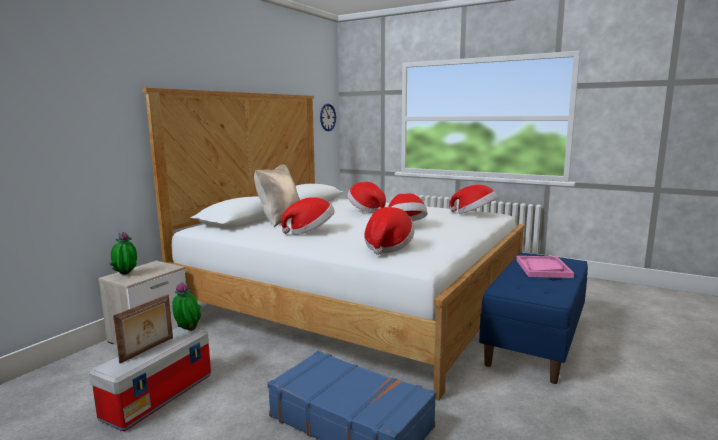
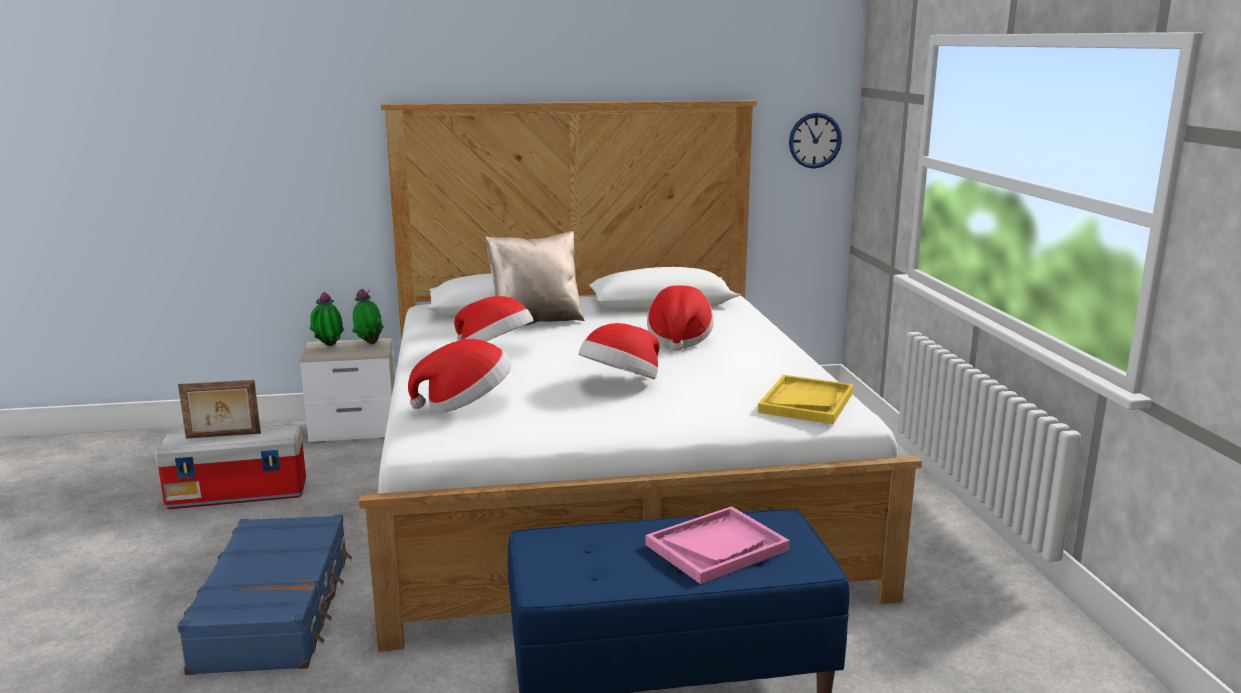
camera: 50 degrees right, 5 degrees up
(187, 331) = (283, 432): potted plant -> potted plant (369, 343)
(474, 214) = (806, 402): hat -> yellow tray

